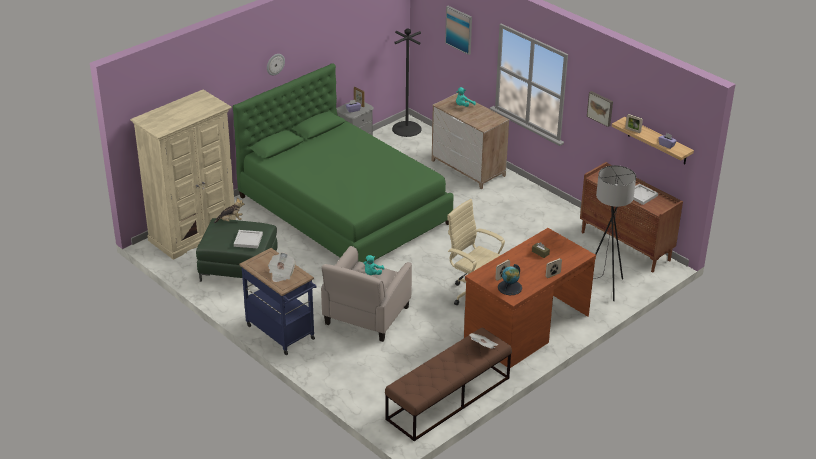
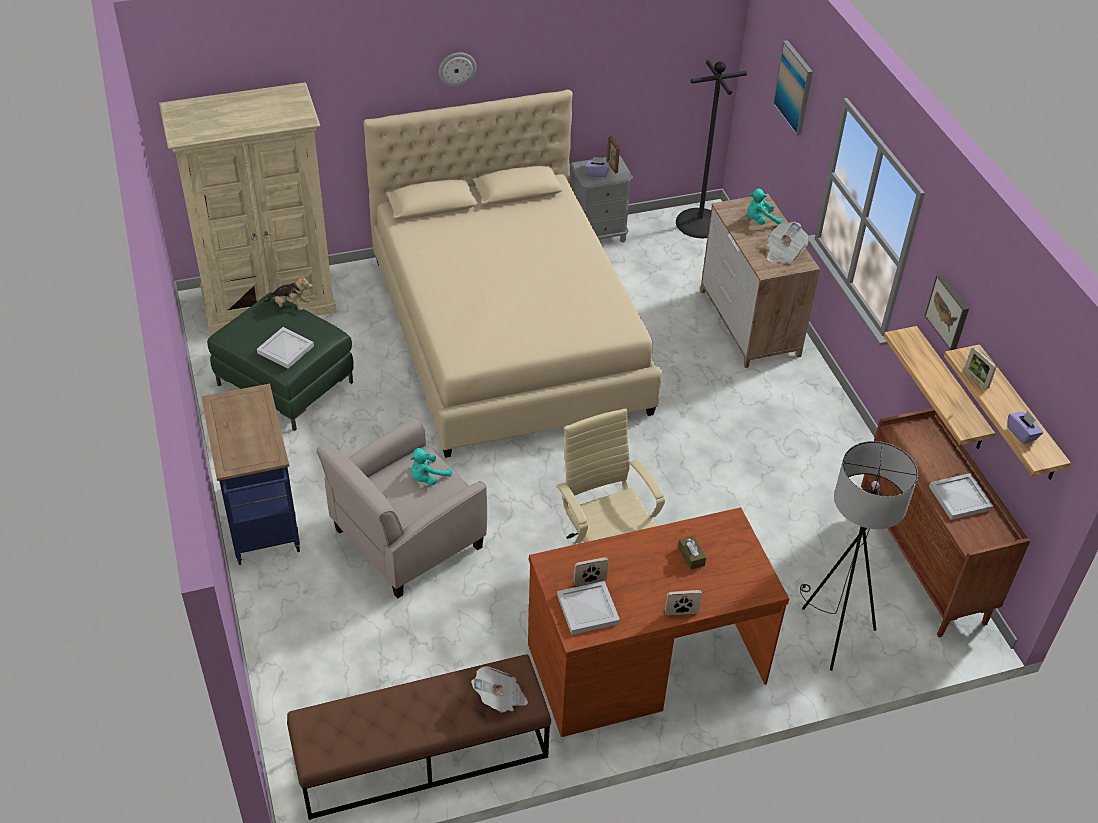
camera: 25 degrees right, 10 degrees up
(281, 274) = (246, 438): newspaper -> newspaper (783, 252)
(344, 210) = (508, 333): green bed -> beige bed
(510, 287) = (587, 610): globe -> white tray
(612, 149) = (950, 390): none -> shelf

